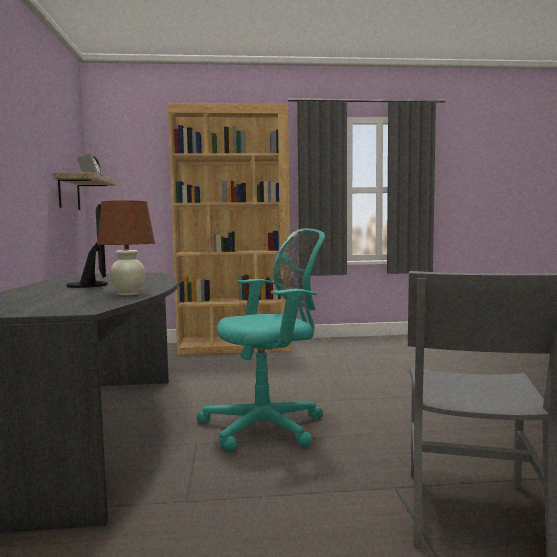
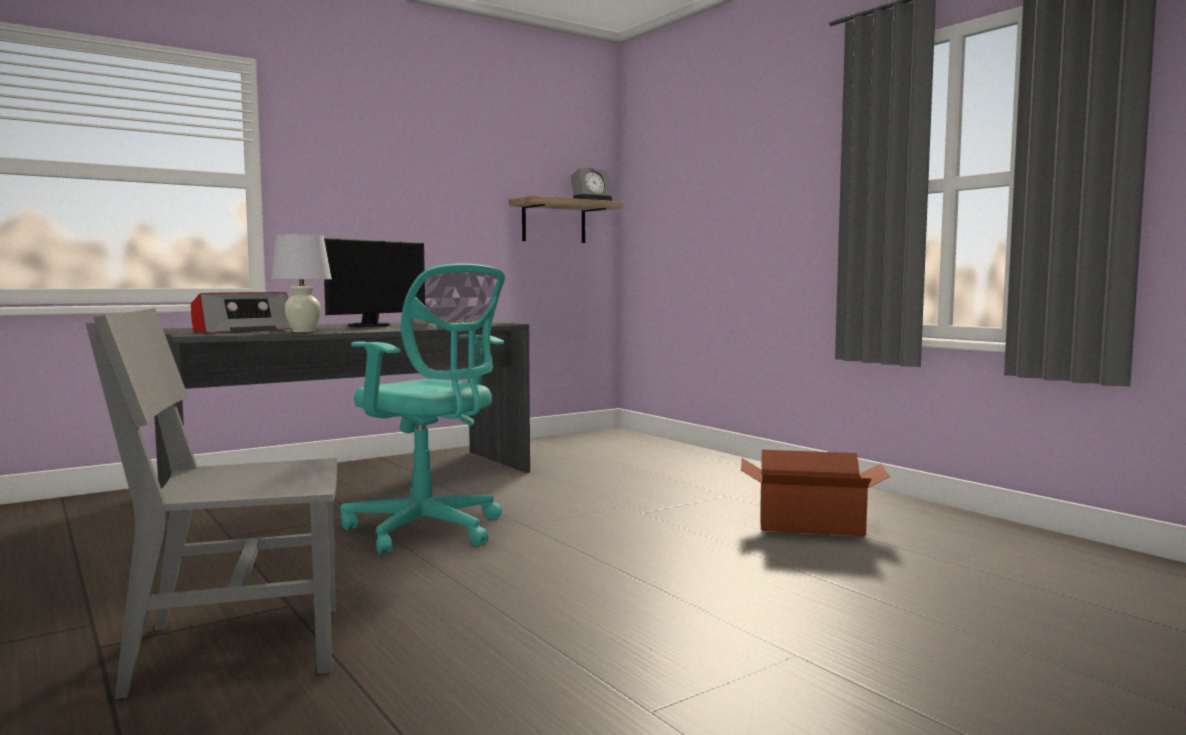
camera: 60 degrees right, 0 degrees up
(61, 302) = (242, 330): none -> radio
(128, 294) = (303, 331): brown table lamp -> white table lamp
(235, 347) = (724, 465): brown bookcase -> none
(357, 356) = (811, 524): none -> cardboard box

